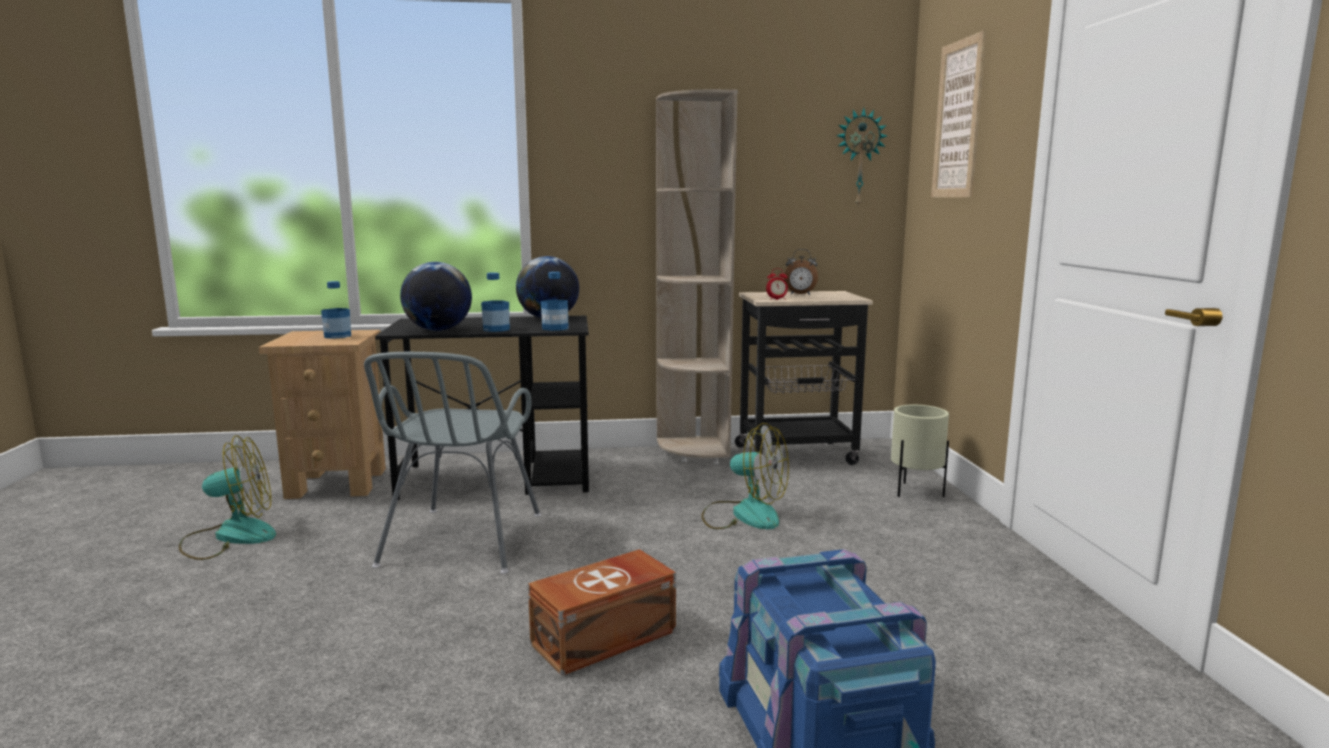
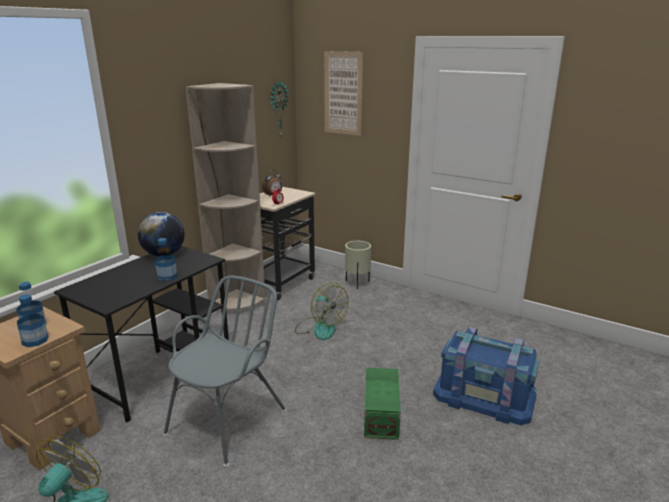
camera: 50 degrees left, 10 degrees up
(438, 330) = (132, 291): globe -> none
(461, 542) = (229, 418): grey chair -> grey chair turned 105 degrees counterclockwise
(555, 328) = (198, 262): bottle -> bottle (35, 340)
(606, 637) = (382, 414): brown storage box -> green storage box
(744, 514) = (320, 328): fan -> fan turned 75 degrees clockwise

